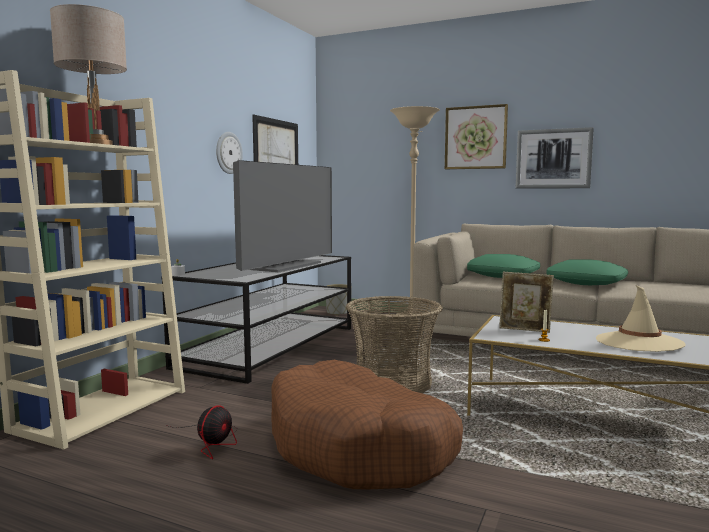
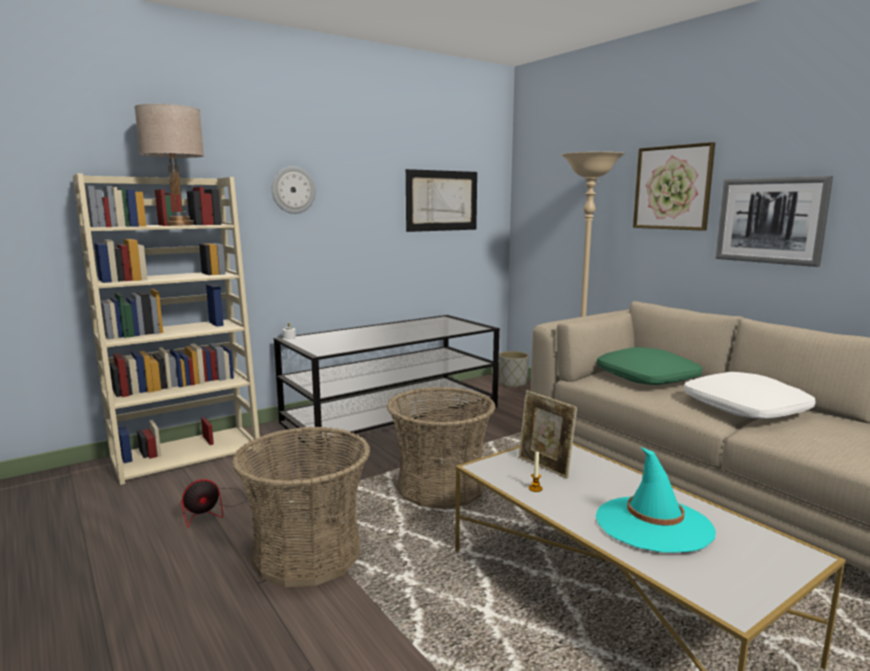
camera: 30 degrees right, 5 degrees up
(228, 153) = (369, 213): wall clock -> wall clock (293, 190)
(285, 266) = (402, 336): television -> none
(359, 447) = (307, 553): brown dog bed -> basket
(586, 282) = (745, 408): green pillow -> white pillow
(638, 342) = (653, 524): beige hat -> turquoise hat

